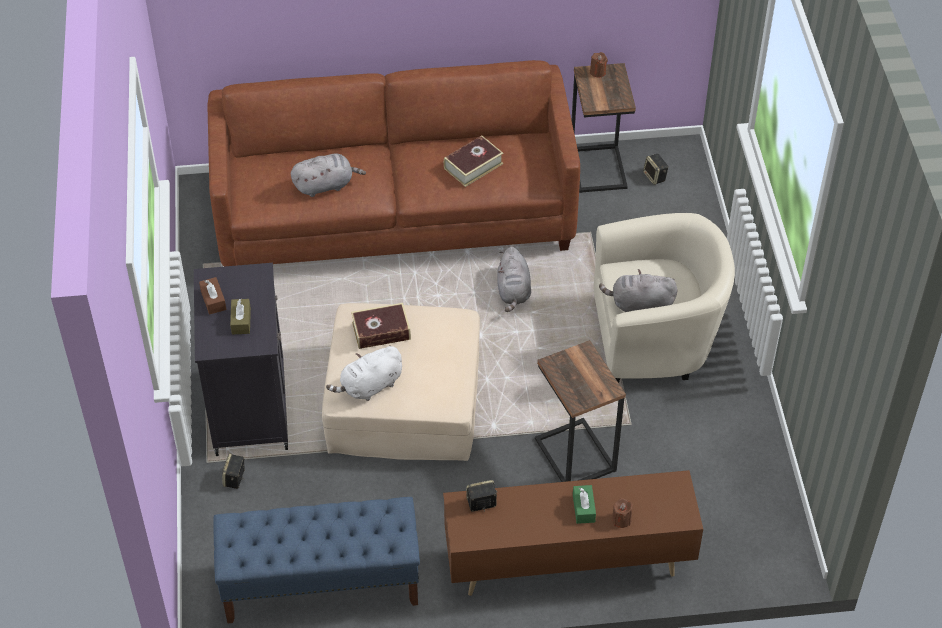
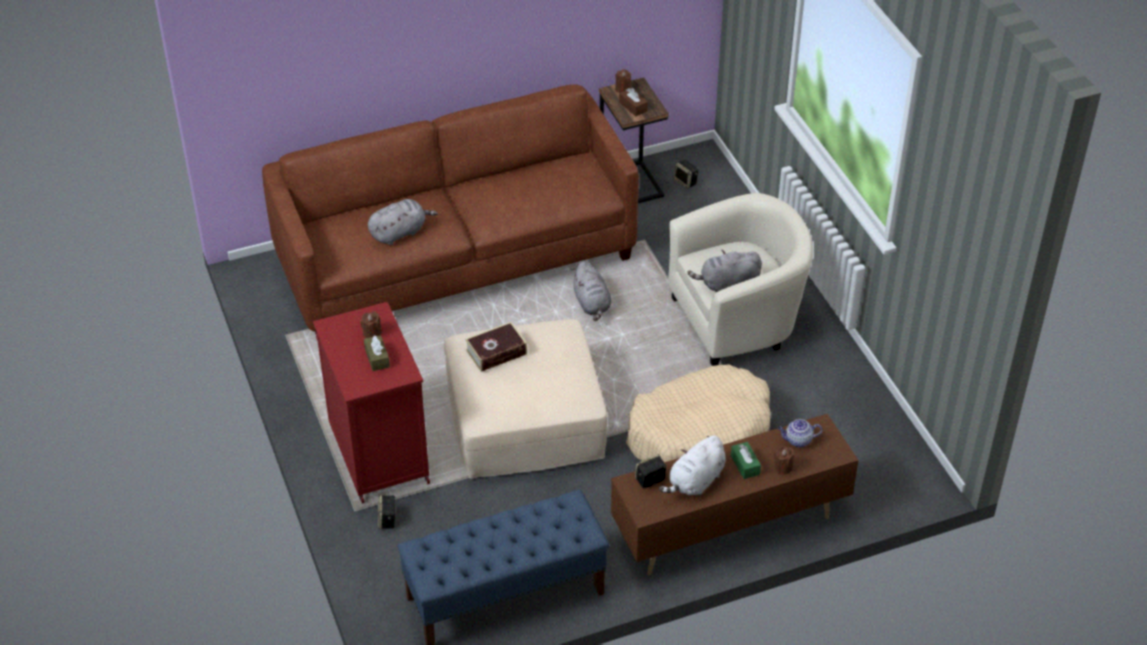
camera: 15 degrees left, 5 degrees down
(213, 300) = (343, 345): brown tissue box -> brown tissue box (633, 107)
(245, 294) = (372, 333): none -> brown candle
(249, 406) = (378, 452): black cabinet -> red cabinet
(369, 386) = (503, 402): white plush toy -> white plush toy (695, 481)
(473, 166) = (533, 191): book -> none
(574, 455) = (700, 434): side table -> beige dog bed
(647, 493) = (798, 440): none -> teapot

